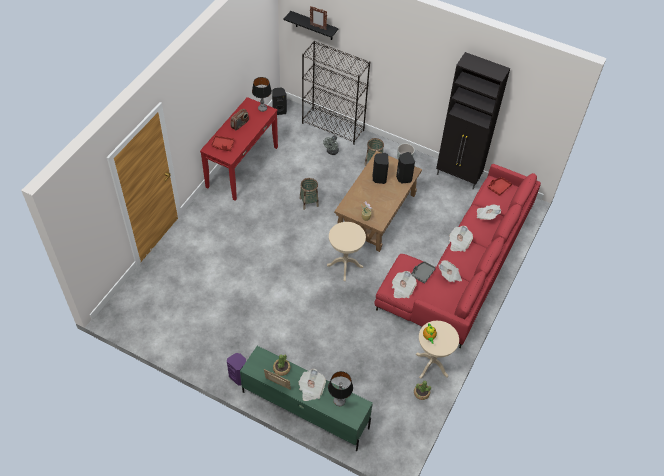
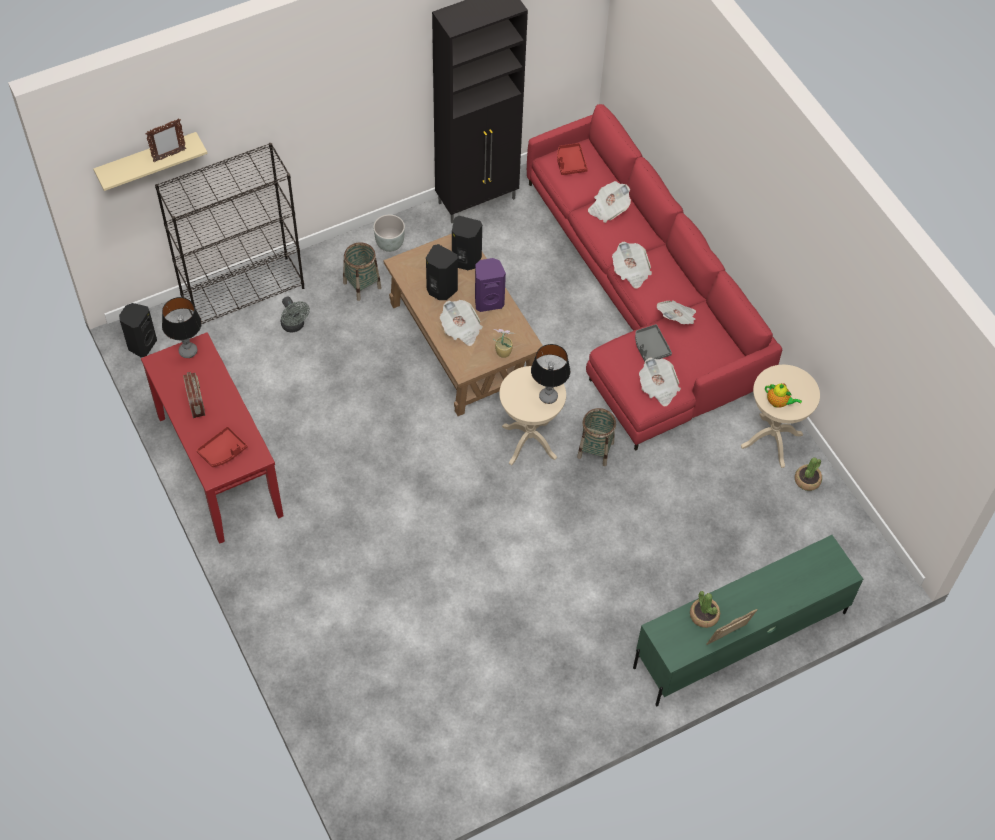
camera: 55 degrees left, 5 degrees up
(239, 376) = (626, 696): purple speaker -> purple speaker (488, 301)
(309, 202) = (371, 416): basket -> basket (595, 450)
(311, 389) = (762, 597): newspaper -> newspaper (461, 329)
(314, 26) = (147, 161): black shelf -> beige shelf
(339, 401) = (804, 573): table lamp -> table lamp (548, 397)

